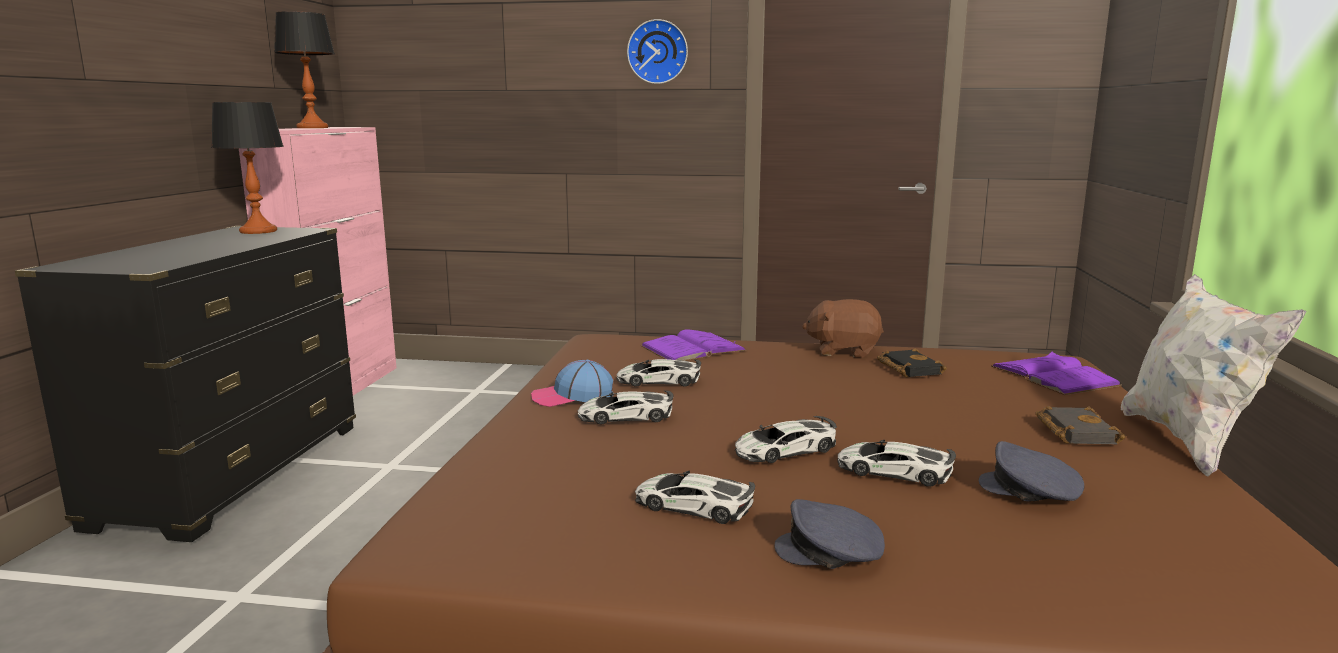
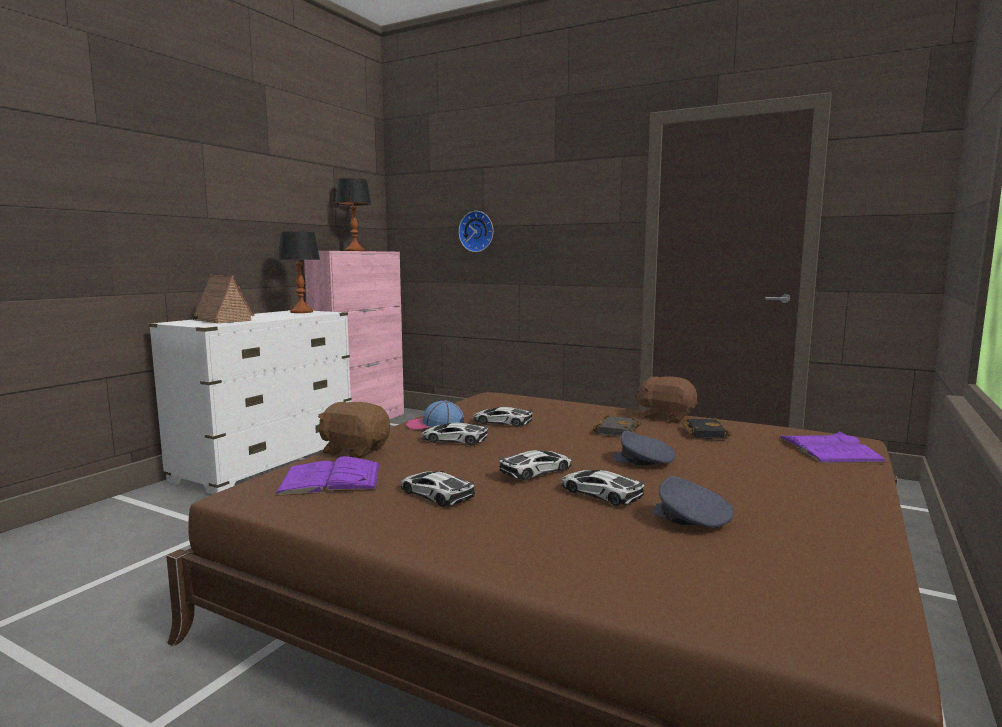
camera: 20 degrees right, 5 degrees down
(151, 256) = (222, 320): none -> toy house
(234, 474) = (267, 463): black dresser -> white dresser
(502, 453) = (355, 451): none -> brown plush toy
(658, 52) = (583, 196): wall clock -> wall clock (477, 231)
(693, 348) = (552, 406): purple book -> purple book (331, 479)
(785, 450) = (536, 470): toy car -> toy car turned 150 degrees clockwise
(831, 552) = (493, 534): grey cap -> grey cap (644, 461)
(1073, 431) = (789, 487): black book -> black book (615, 430)
(1187, 442) = (895, 508): white pillow -> none

